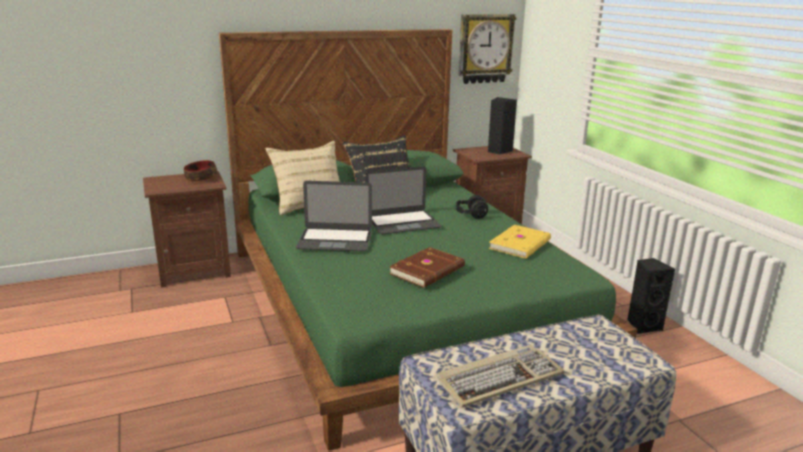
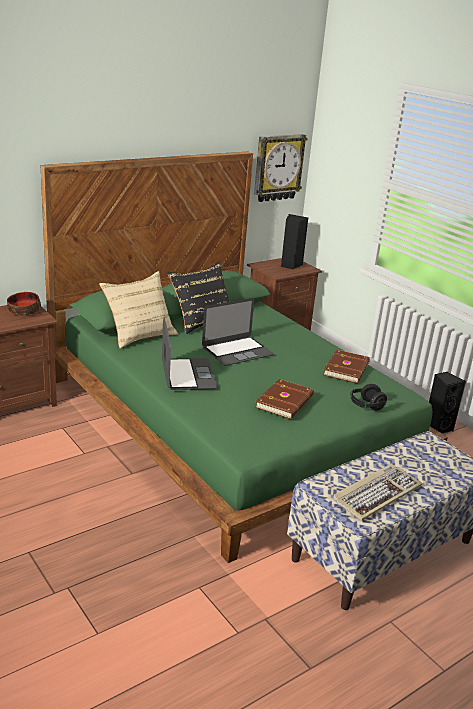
camera: 15 degrees left, 5 degrees up
(335, 240) = (188, 374): laptop -> laptop turned 90 degrees counterclockwise
(470, 215) = (291, 339): black headphones -> black headphones (366, 406)
(521, 244) = (347, 369): yellow book -> brown book

